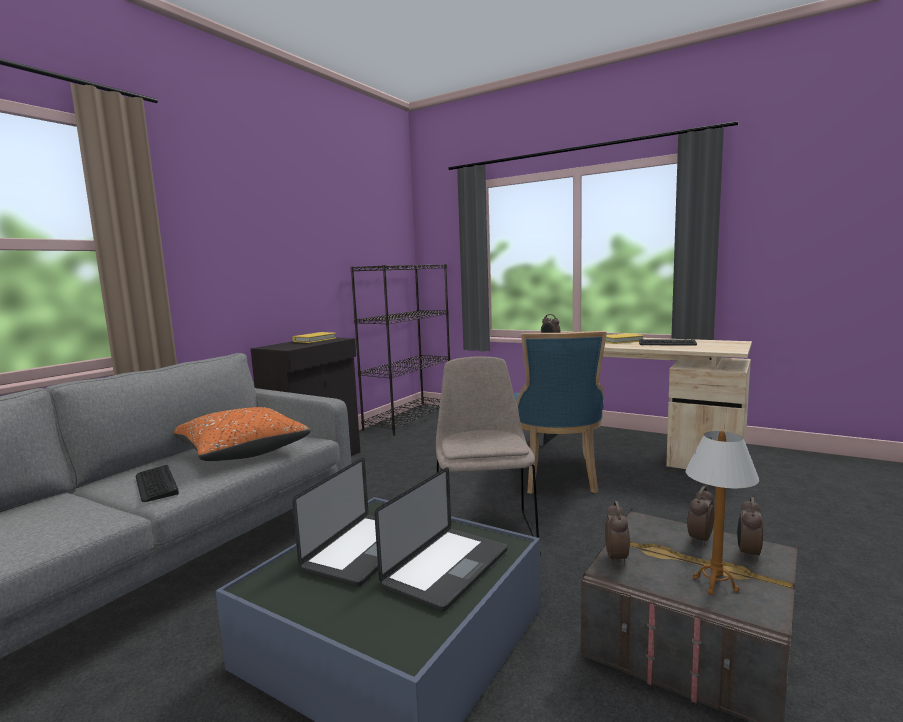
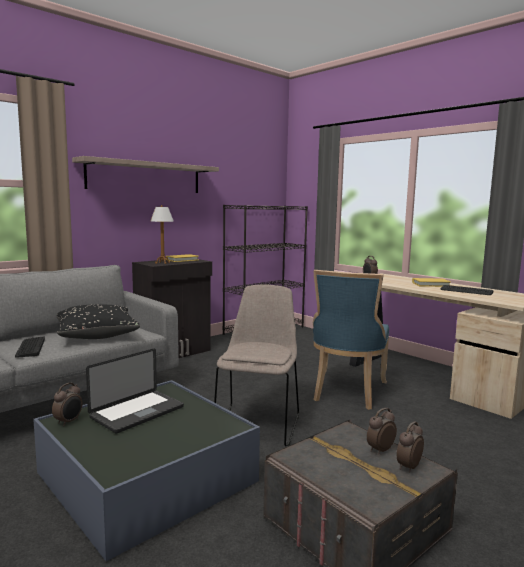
camera: 15 degrees right, 0 degrees up
(242, 451) = (96, 334): orange pillow -> black pillow
(257, 233) = (145, 177): none -> shelf
(447, 568) = (180, 434): laptop -> none
(617, 558) = (302, 450): alarm clock -> alarm clock (69, 422)
(715, 584) = (358, 481): table lamp -> table lamp (162, 263)

